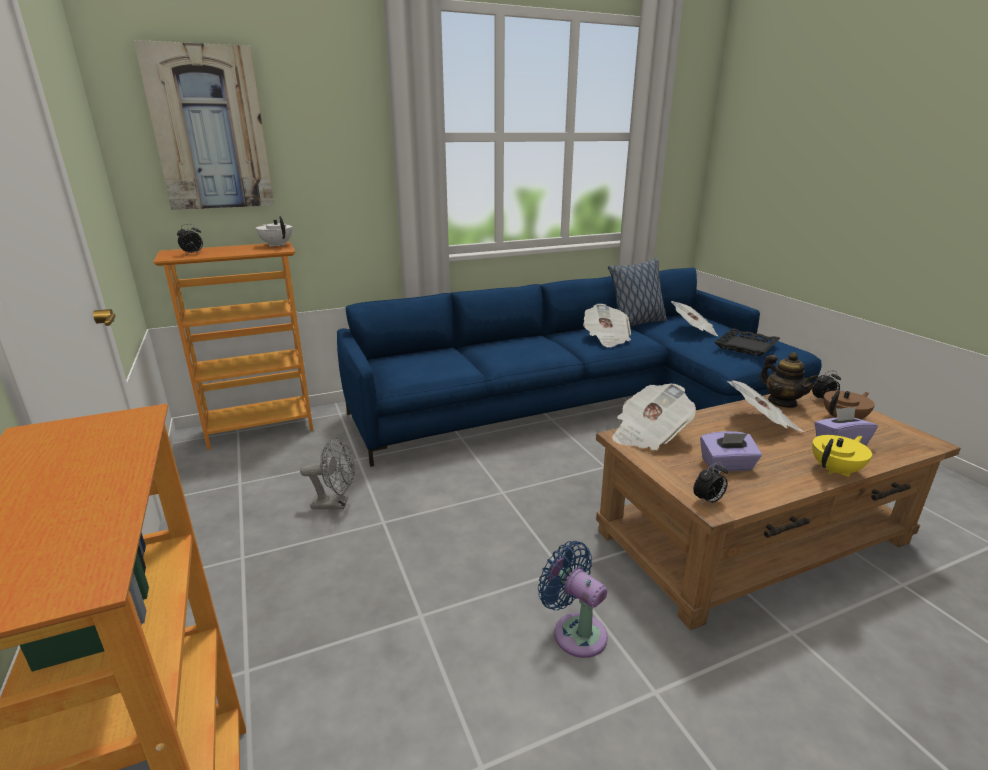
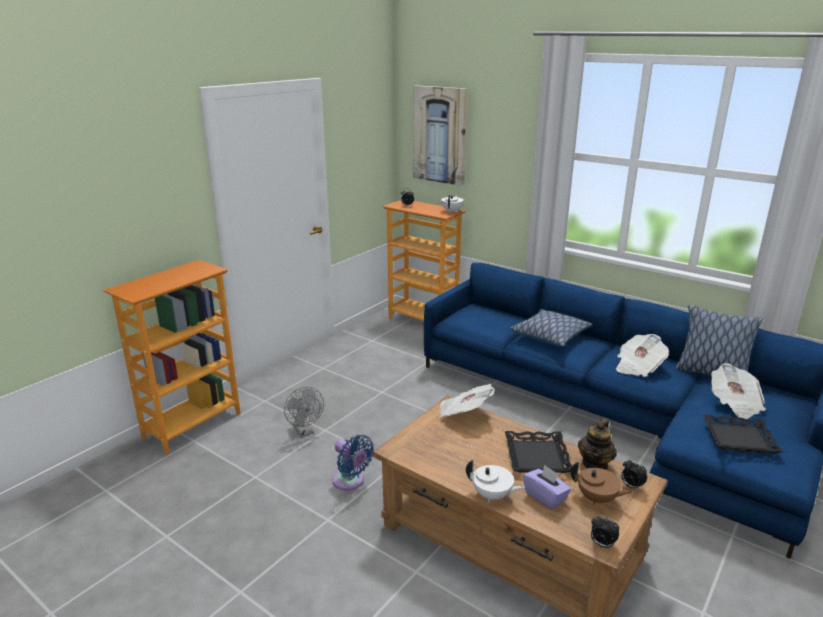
camera: 60 degrees right, 0 degrees up
(336, 503) = (382, 372): grey fan -> grey fan (305, 431)
(505, 349) = (550, 336): none -> pillow
(575, 631) = (350, 481): blue fan -> blue fan turned 120 degrees clockwise
(708, 501) = (399, 446): alarm clock -> alarm clock (602, 544)
(727, 465) = (452, 448): purple tissue box -> none
(761, 423) = (538, 457): newspaper -> black tray
(836, 470) = (492, 496): yellow teapot -> white teapot

